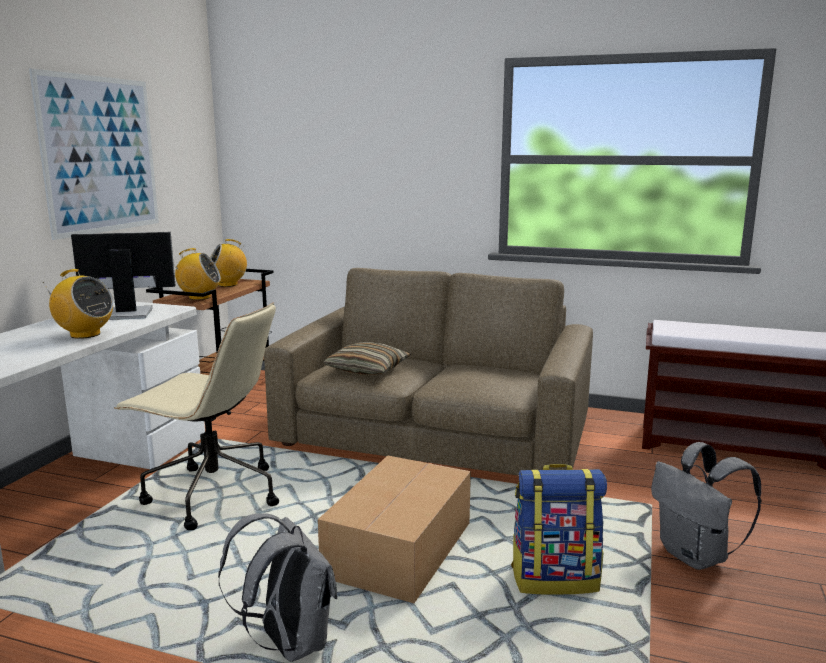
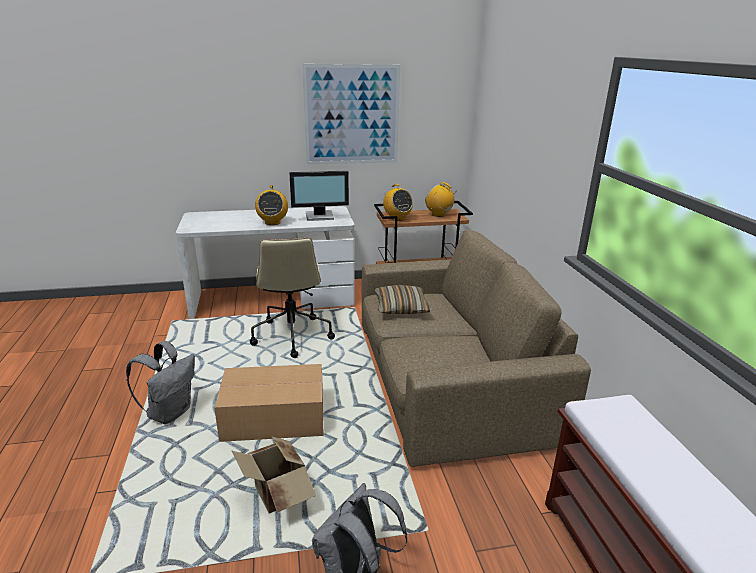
camera: 60 degrees right, 10 degrees up
(126, 313) = (320, 216): monitor -> monitor turned 120 degrees clockwise
(555, 579) = (277, 496): backpack -> cardboard box

